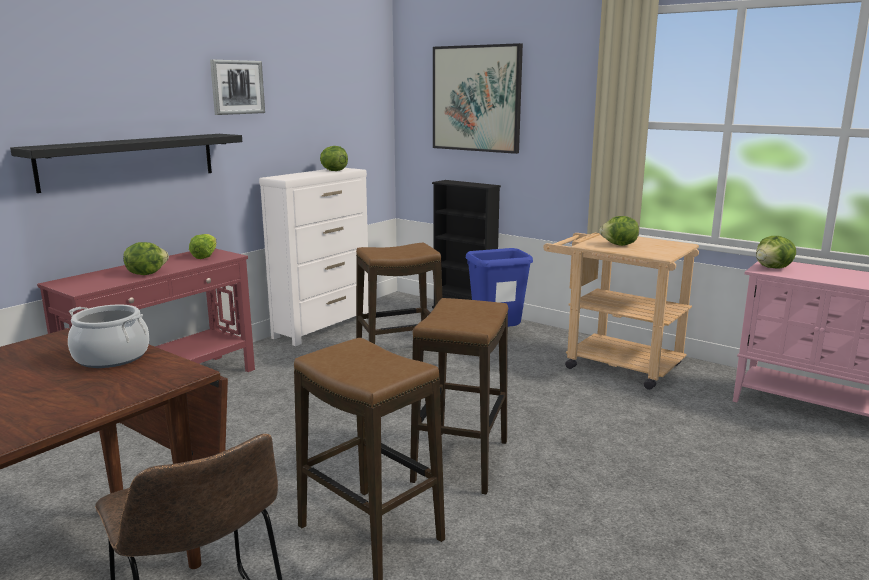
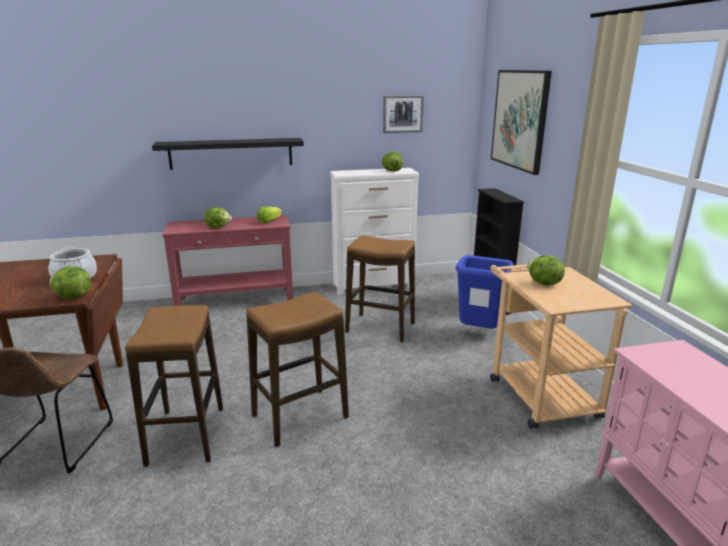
camera: 40 degrees right, 5 degrees up
(237, 87) = (317, 105): picture -> picture (403, 113)
(773, 268) = (657, 355): lettuce -> lettuce (72, 297)

